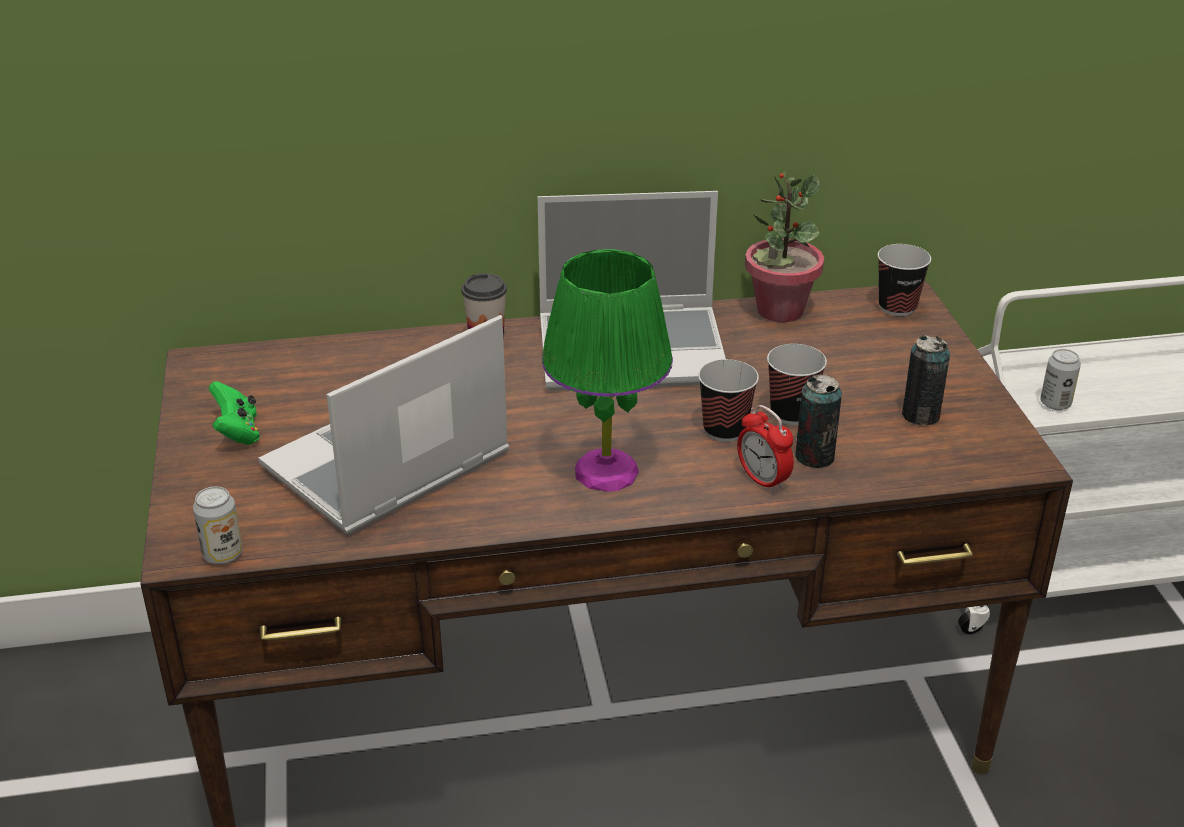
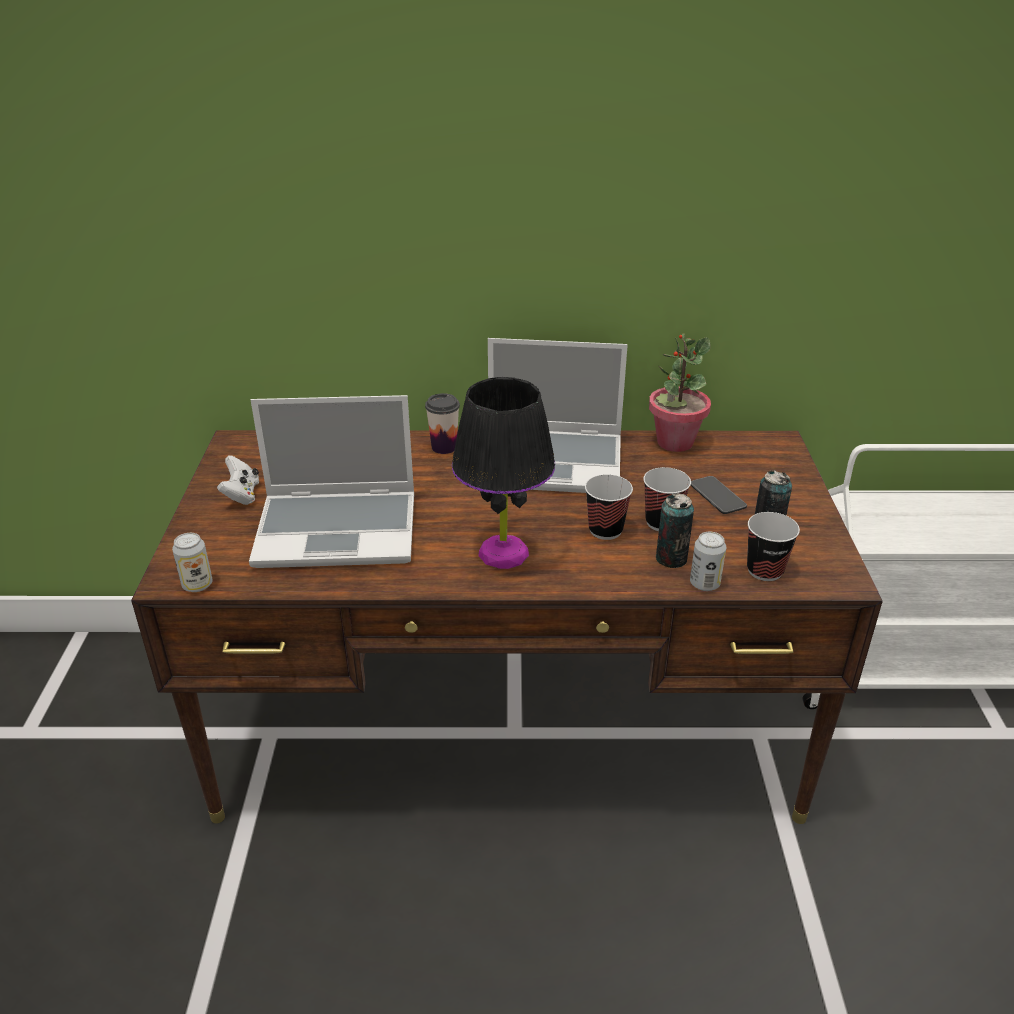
camera: 10 degrees right, 0 degrees up
(237, 432) = (242, 495): green game controller -> white game controller
(385, 465) = (339, 530): laptop -> laptop turned 150 degrees counterclockwise
(605, 471) = (503, 552): green table lamp -> black table lamp
(763, 480) = (624, 573): alarm clock -> none
(850, 374) = (717, 496): none -> phone
(897, 307) = (769, 448): cup -> cup (764, 570)
(1055, 403) = (892, 536): can -> can (704, 584)

